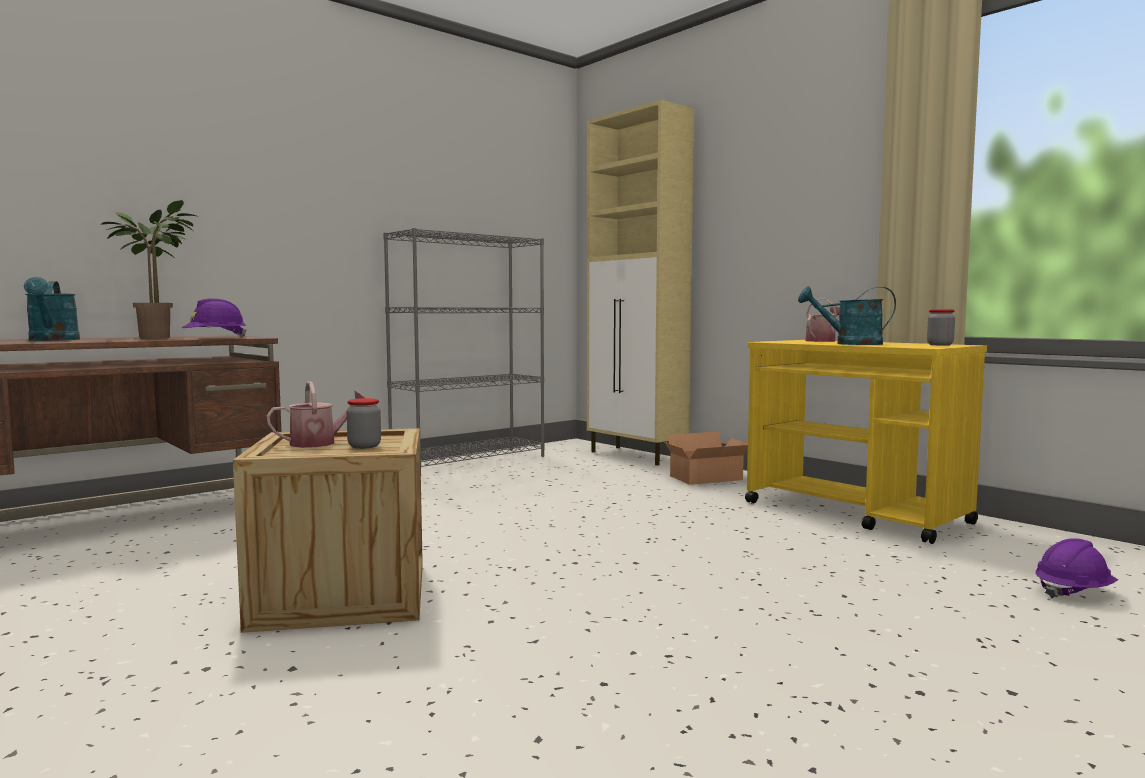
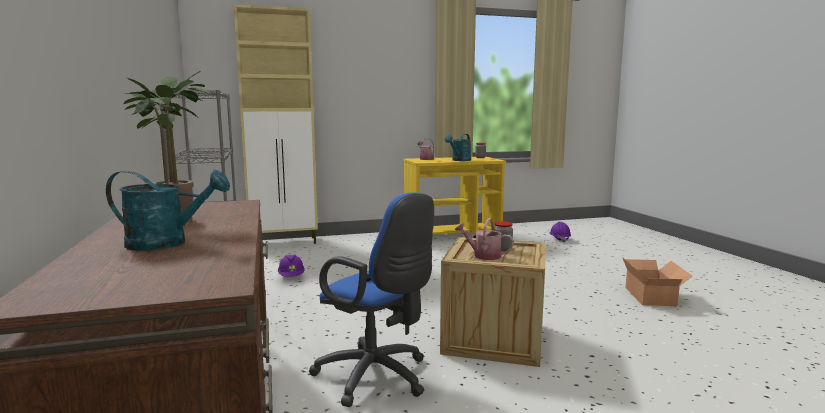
camera: 65 degrees left, 5 degrees up
(204, 557) = (377, 378): none -> blue office chair
(215, 338) = (246, 209): purple hard hat -> purple hard hat (291, 277)
(319, 443) = (483, 255): watering can -> watering can turned 60 degrees counterclockwise
(708, 478) = (362, 241): cardboard box -> cardboard box (651, 296)

